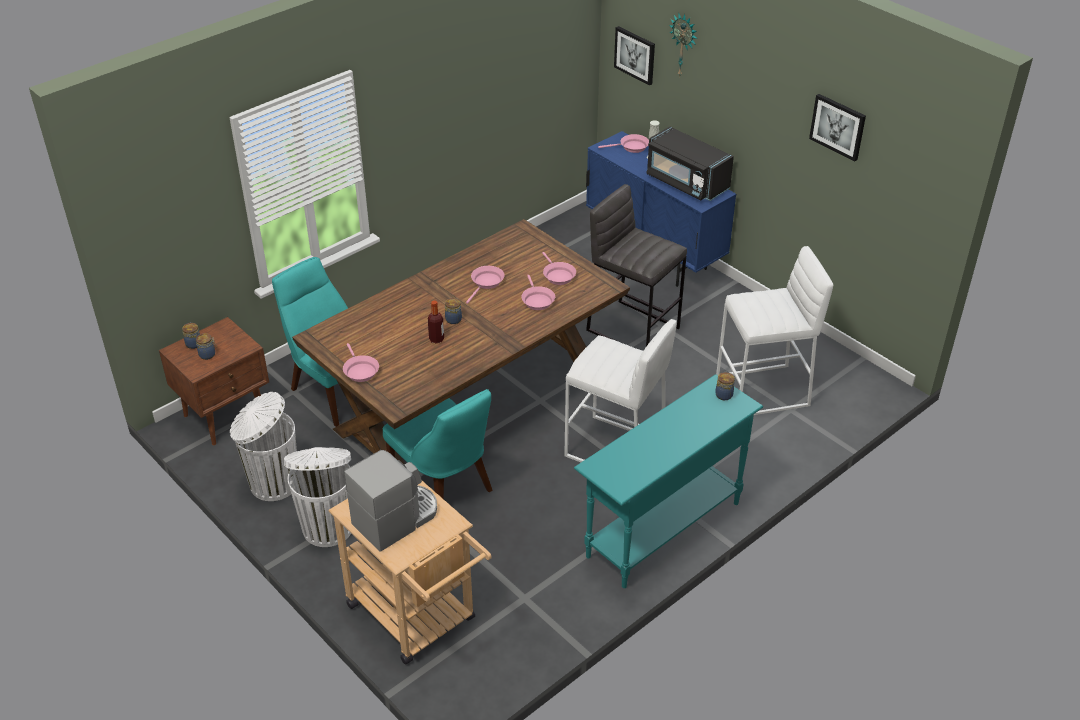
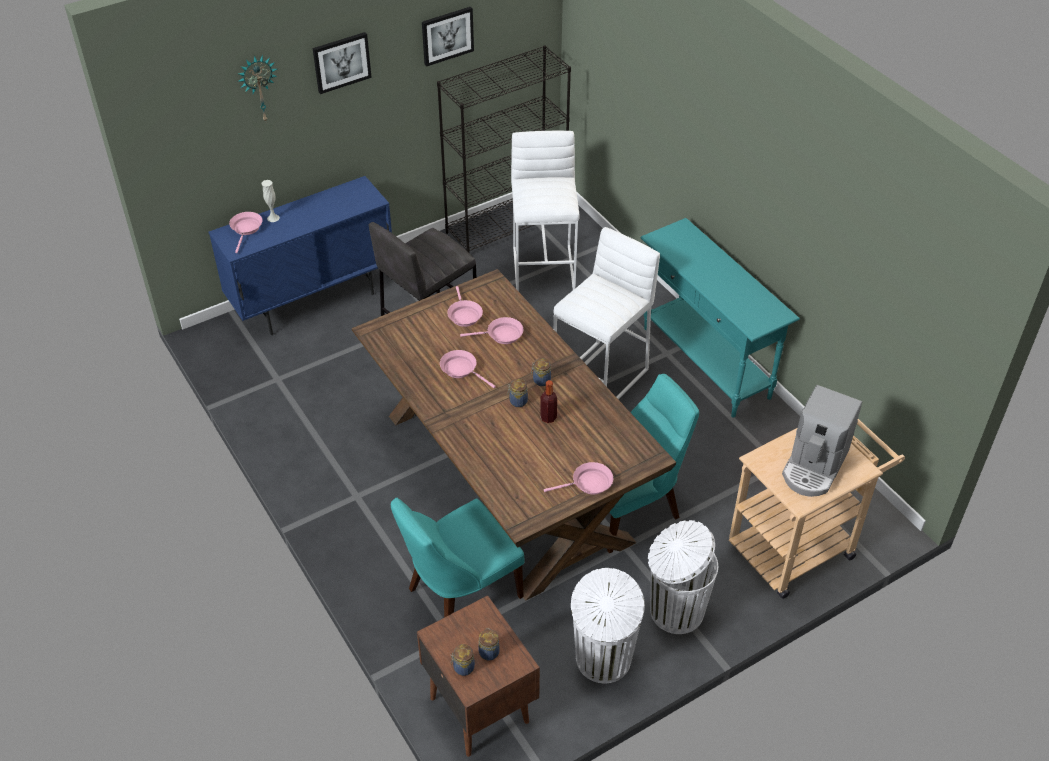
camera: 80 degrees left, 5 degrees up
(397, 518) = (814, 466): coffee machine -> coffee machine turned 120 degrees counterclockwise
(557, 275) = (464, 315): pink frying pan -> pink frying pan turned 90 degrees clockwise
(635, 55) = (197, 144): picture -> picture (341, 62)
(686, 182) = (332, 203): black microwave -> none
(724, 394) = (669, 236): jar -> jar (541, 380)
(821, 356) = (506, 224): none -> black bookcase

